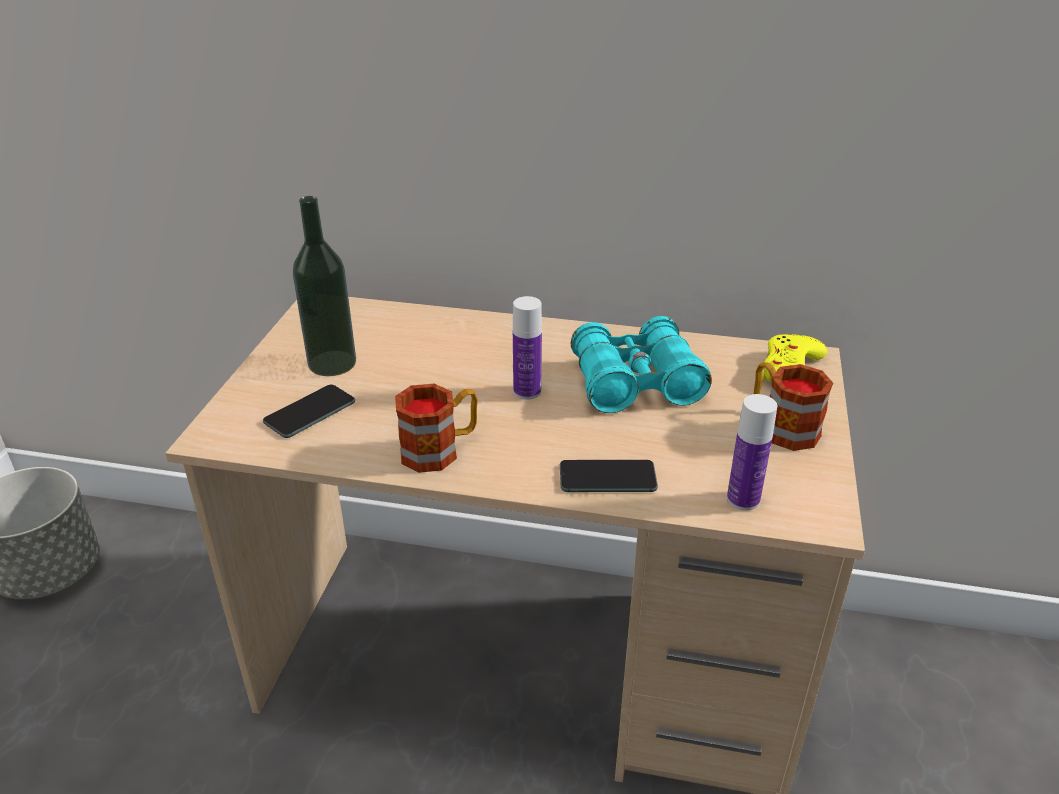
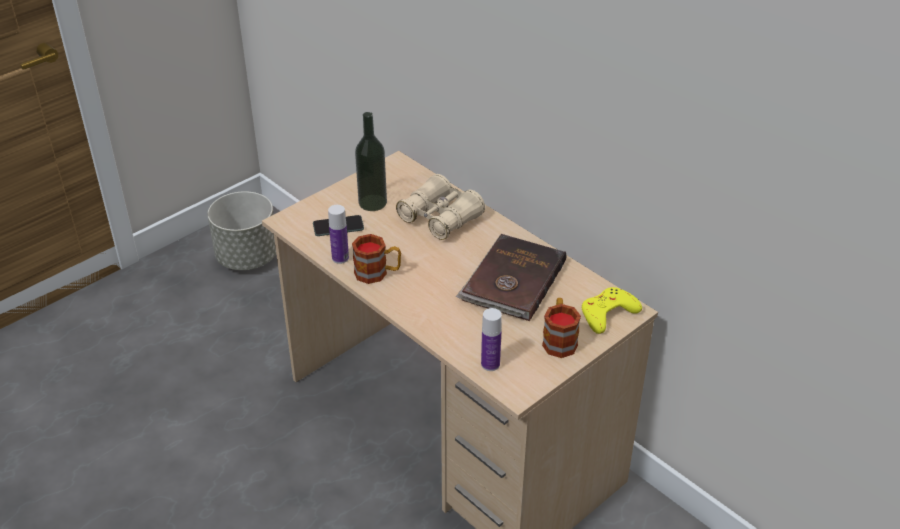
camera: 35 degrees right, 5 degrees up
(452, 347) = (440, 218): none -> beige binoculars
(527, 391) = (451, 261): bottle -> bottle (340, 258)
(607, 477) = (439, 323): phone -> none
(635, 383) = (512, 281): turquoise binoculars -> brown book

